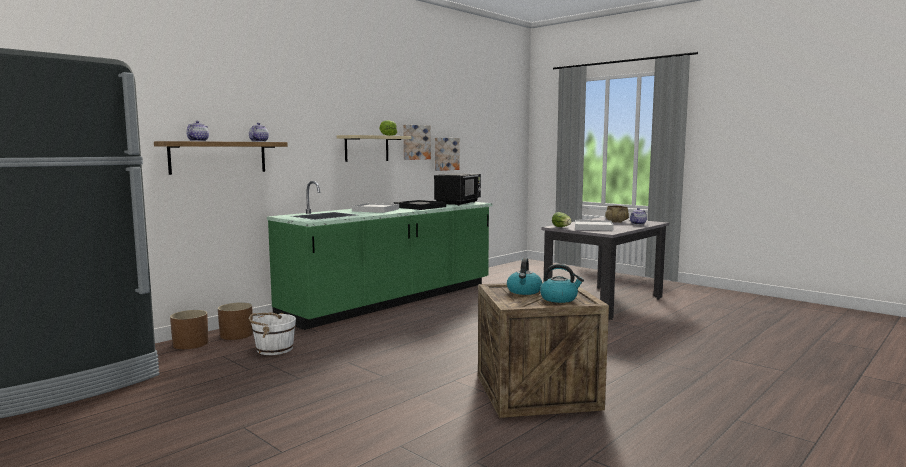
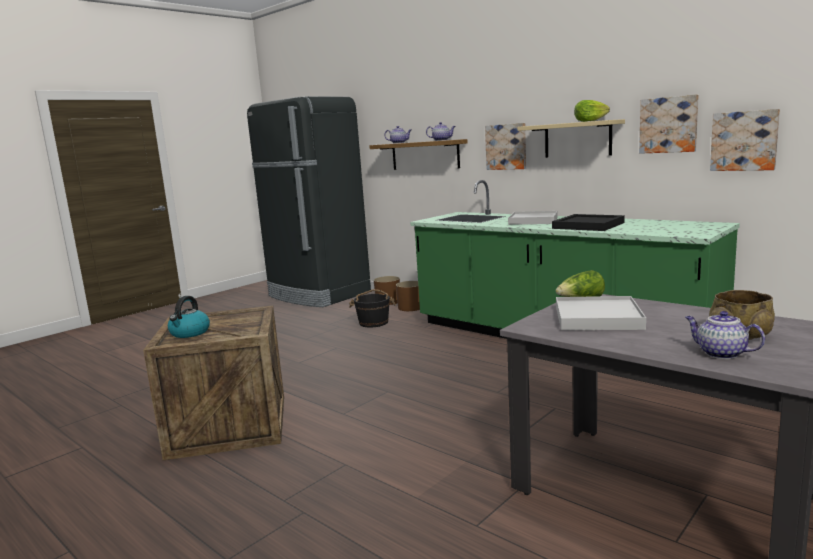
camera: 90 degrees right, 5 degrees up
(274, 349) = (373, 322): white bucket -> black bucket
(312, 151) = (506, 146): none -> picture
(458, 203) = (671, 230): black microwave -> none
(524, 291) = (231, 321): kettle -> none

